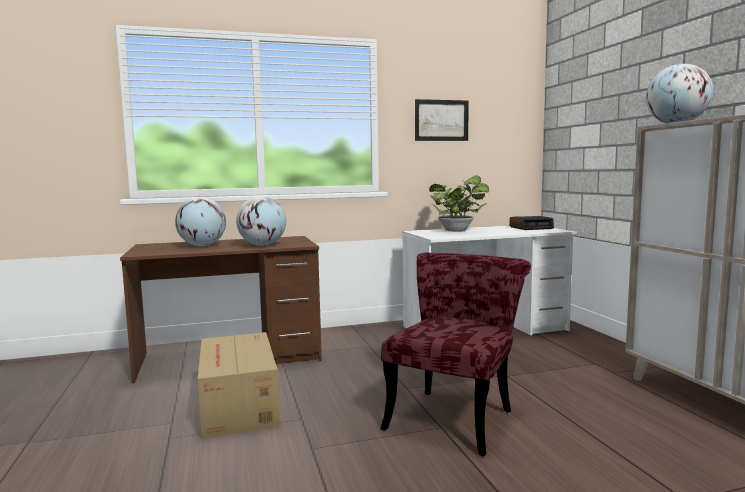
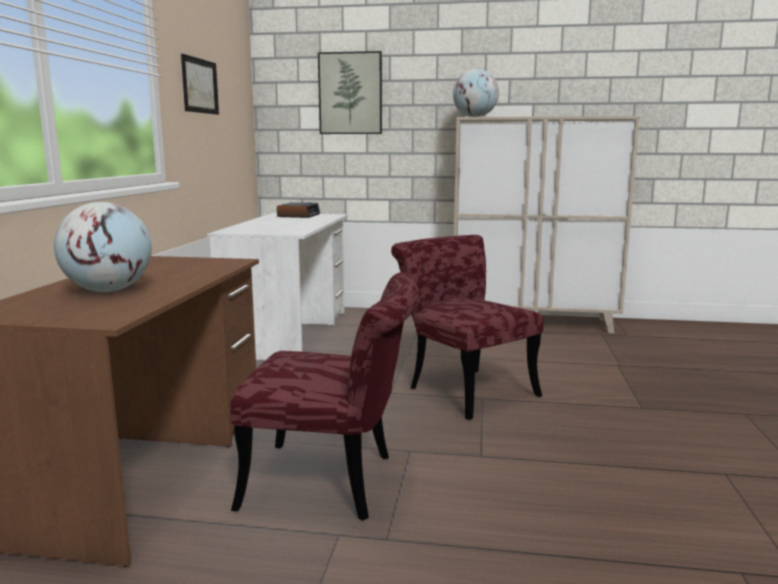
camera: 65 degrees left, 5 degrees up
(238, 406) = (335, 482): cardboard box -> red chair
(262, 245) = (190, 271): globe -> none
(458, 231) = (265, 225): potted plant -> none
(604, 109) = (350, 93): none -> picture

